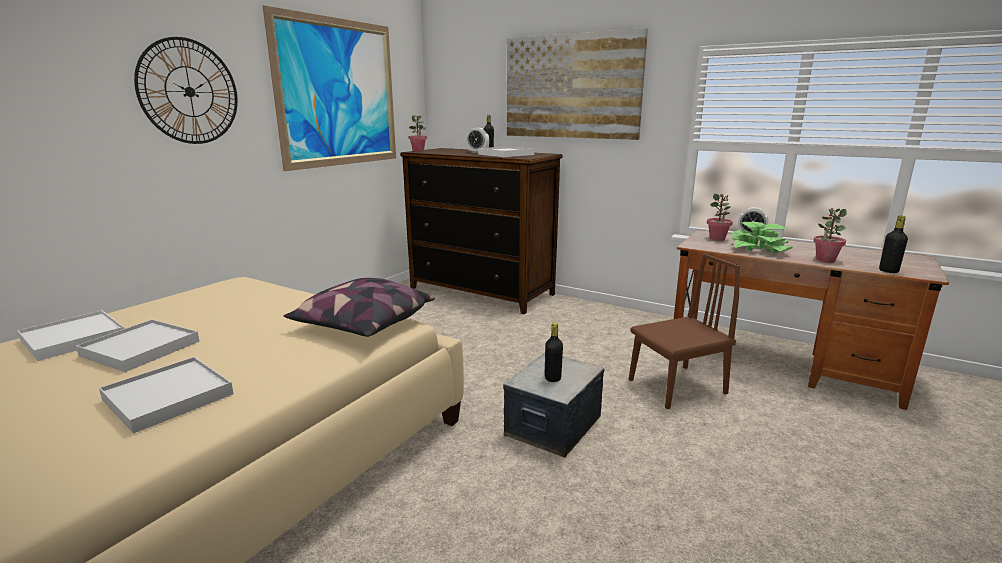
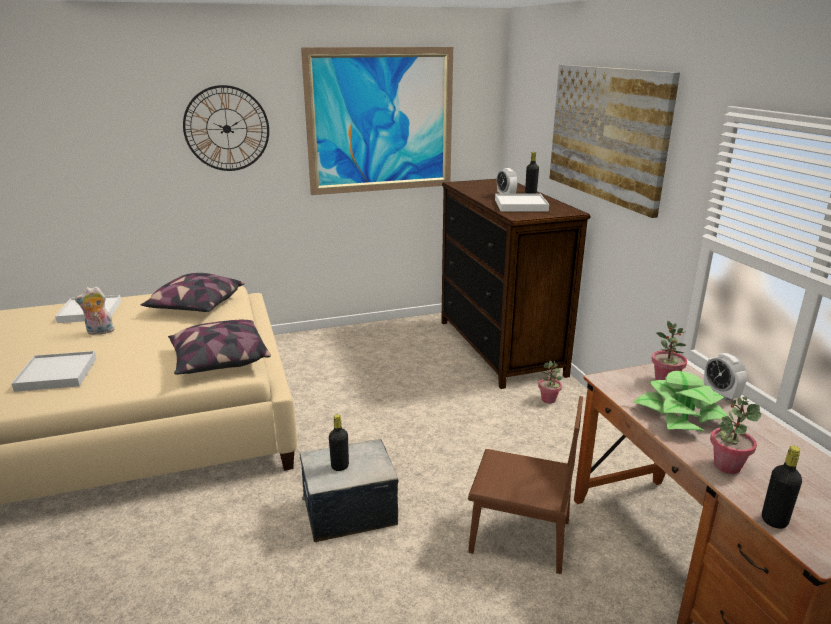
camera: 40 degrees right, 5 degrees up
(141, 348) = (99, 332): white tray -> plush toy
(231, 300) = (196, 307): none -> pillow
(418, 151) = (463, 182): potted plant -> potted plant (548, 400)

